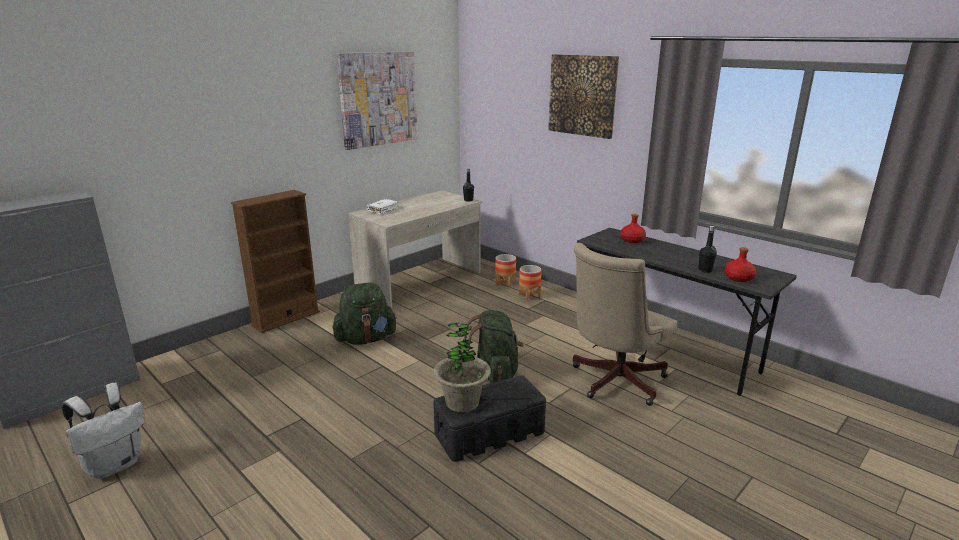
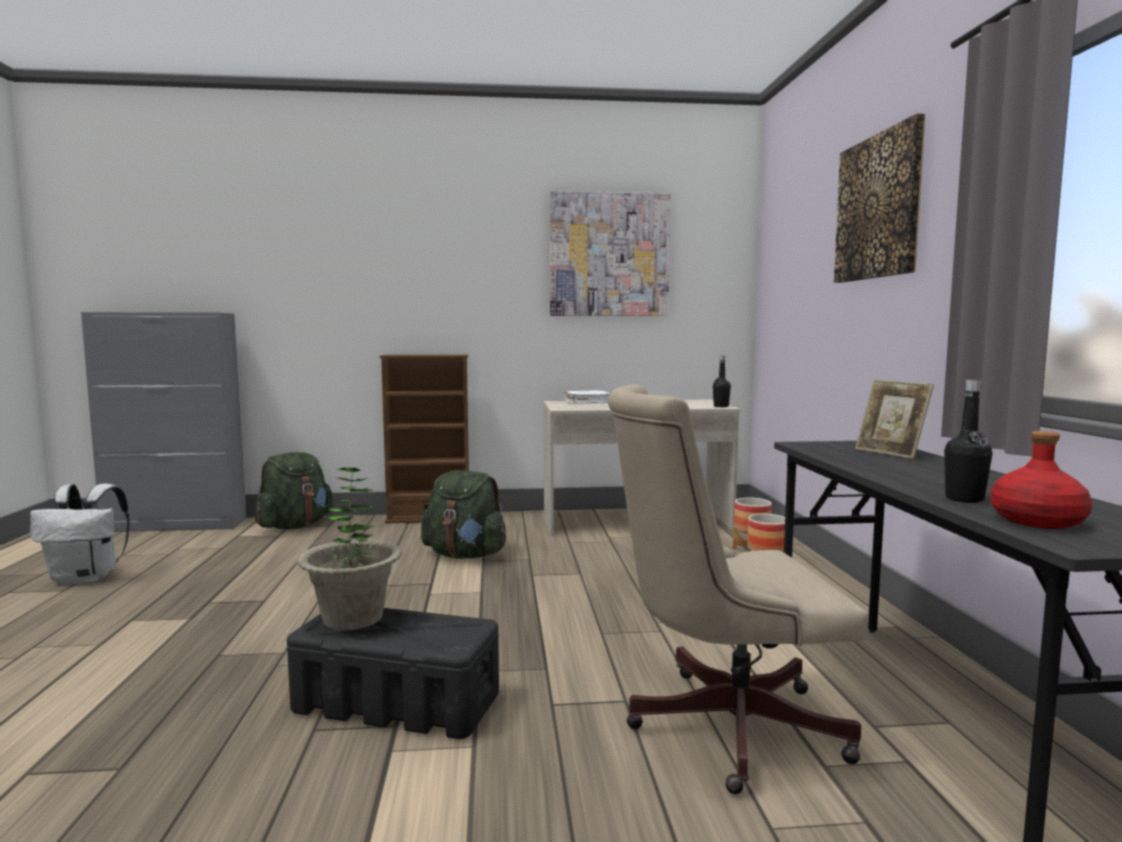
camera: 40 degrees right, 15 degrees down
(494, 373) = (544, 638): green backpack -> green backpack (295, 526)
(632, 240) = (890, 453): red bottle -> picture frame

